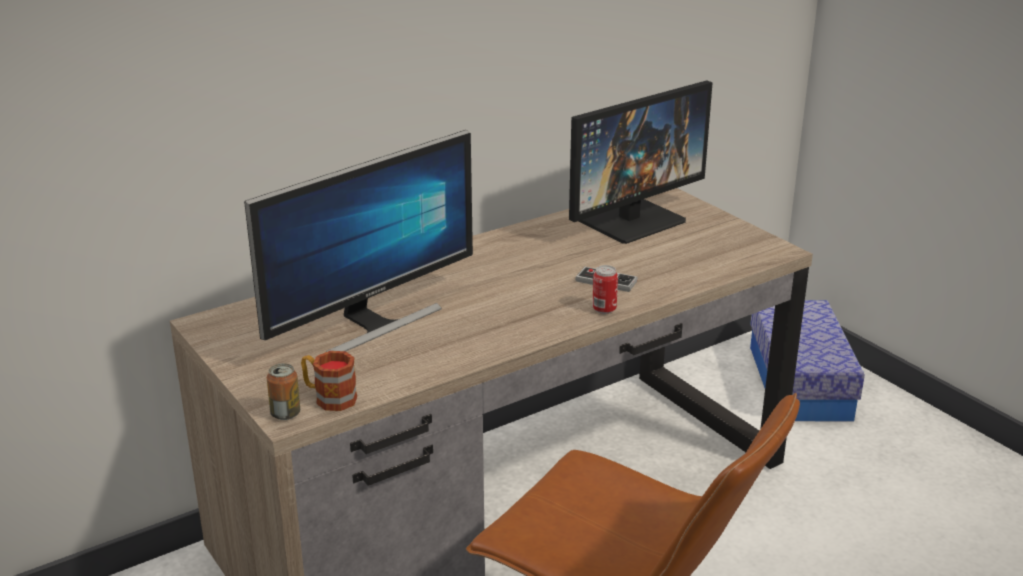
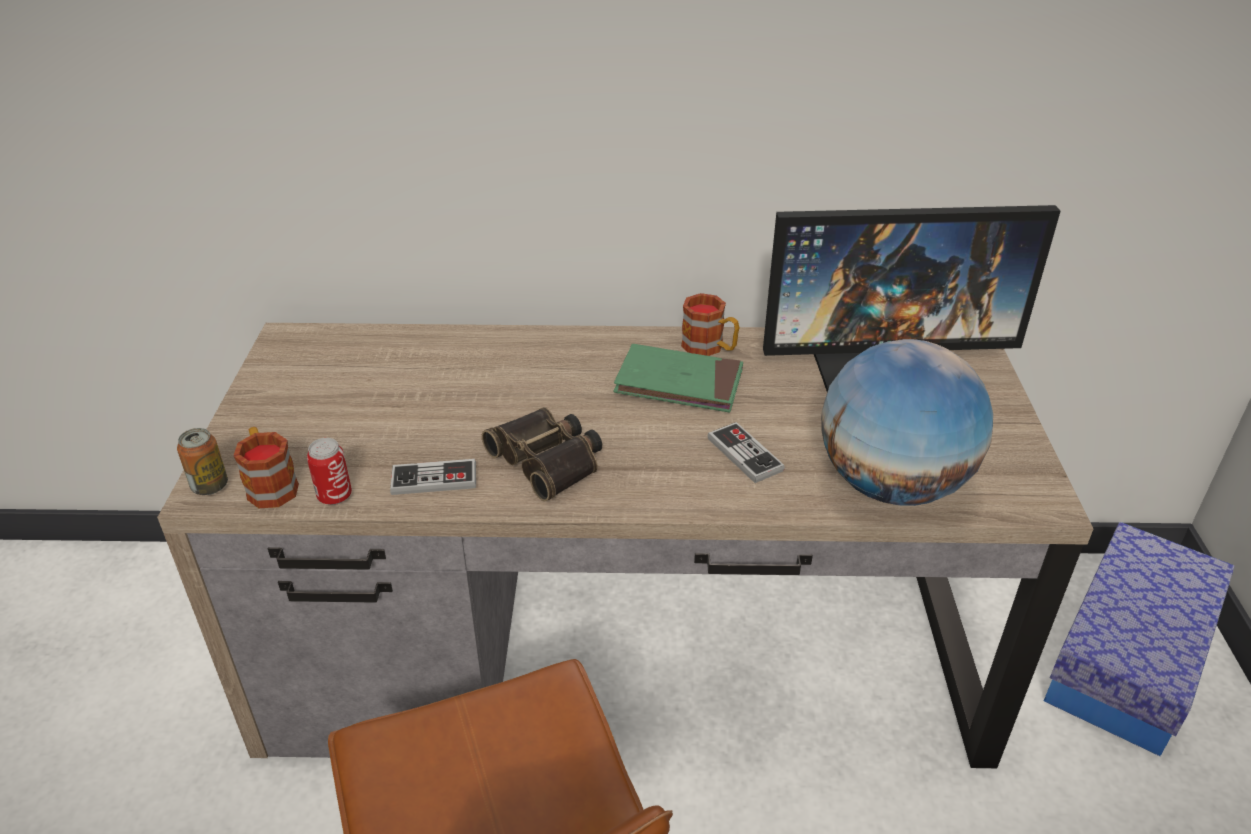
camera: 35 degrees right, 10 degrees up
(372, 323) = (426, 404): monitor -> none
(437, 356) = (434, 479): none -> game controller
(496, 322) = (549, 460): none -> binoculars
(515, 238) = (710, 348): none -> mug
(521, 261) = (679, 383): none -> green book
(604, 309) = (693, 497): can -> can (334, 496)
(699, 268) = (891, 484): none -> globe

